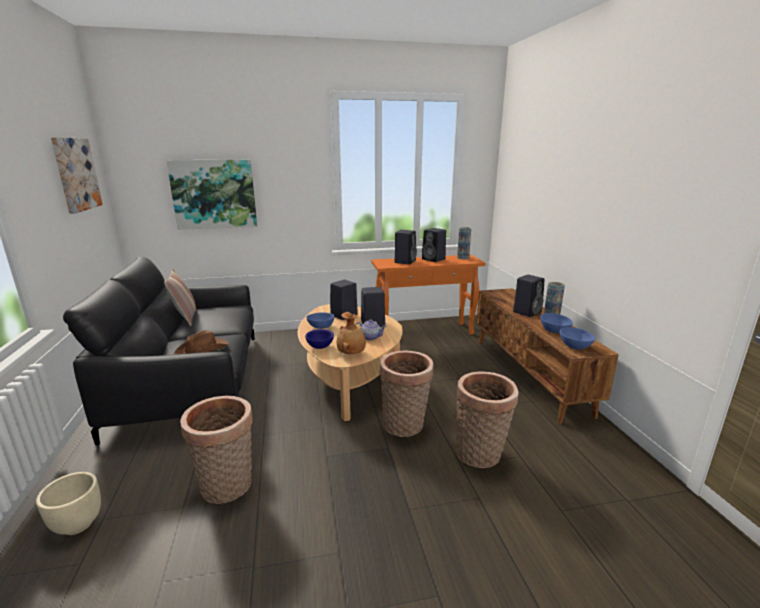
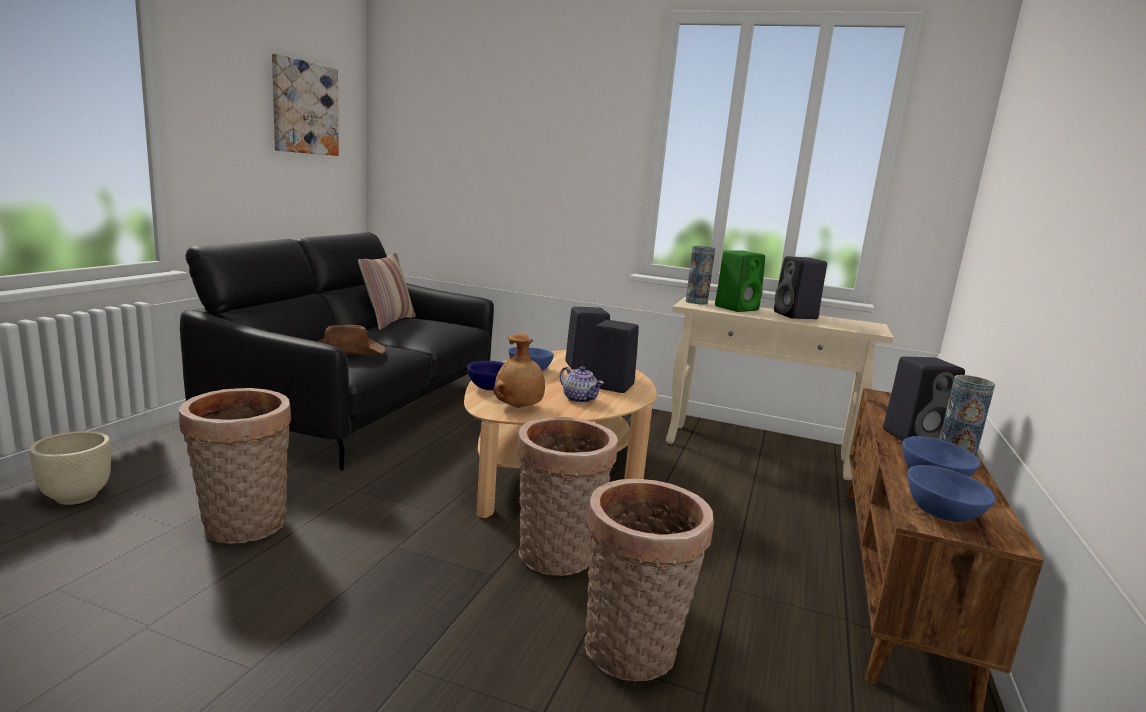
camera: 30 degrees right, 5 degrees down
(214, 194) = (480, 162): picture -> none
(405, 261) = (737, 308): black speaker -> green speaker
(425, 332) = (758, 451): orange console table -> beige console table
(463, 257) = (859, 324): vase -> vase (696, 302)

